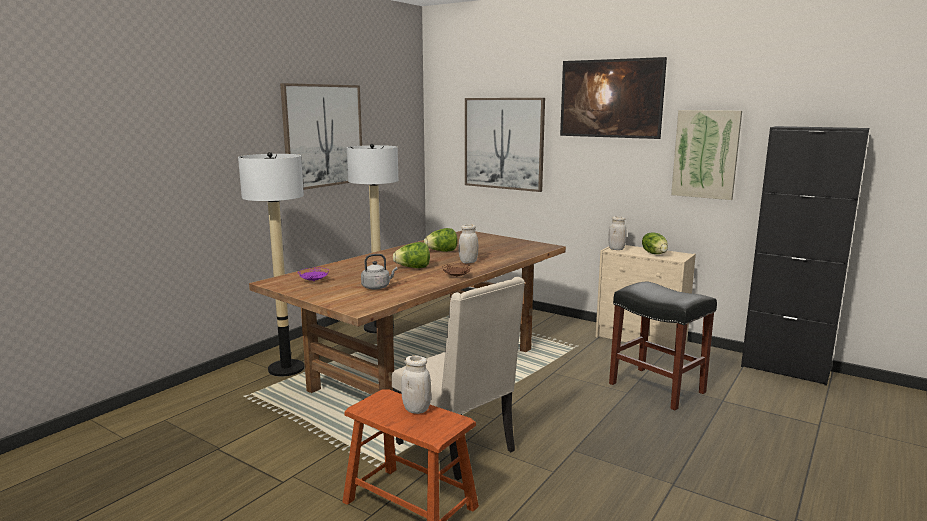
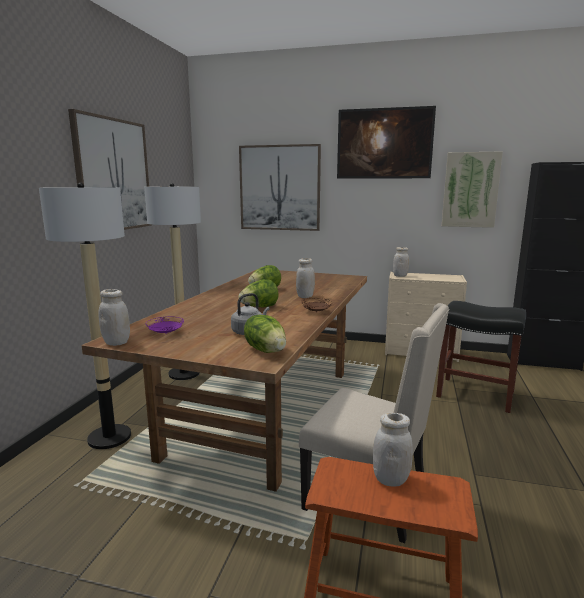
camera: 20 degrees left, 0 degrees up
(273, 284) = (116, 342): none -> white jar
(655, 253) = (434, 277): lettuce -> lettuce (266, 350)

